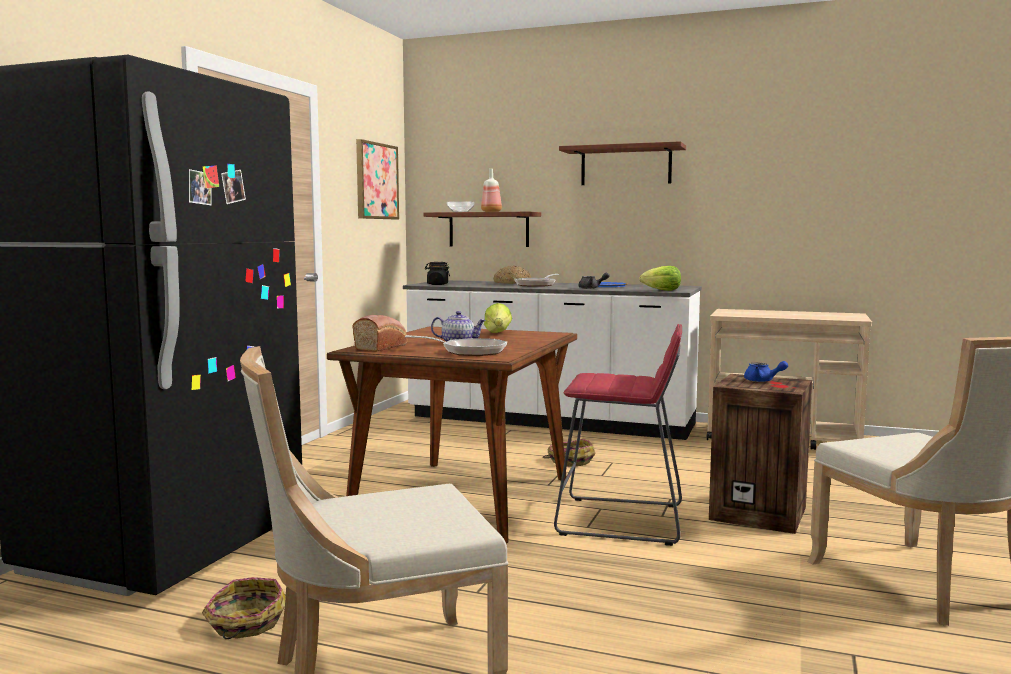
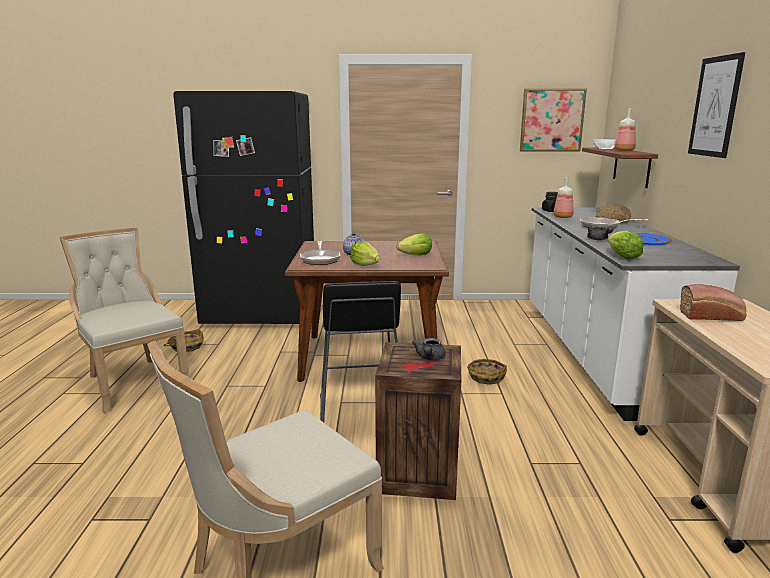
camera: 70 degrees right, 10 degrees up
(382, 347) = (326, 245): bread -> bread (712, 316)
(474, 285) = (562, 217): none -> bottle
(523, 344) = (365, 265): none -> lettuce
(621, 520) = (360, 412): red stool -> black stool
(626, 166) = (715, 107): shelf -> picture
(762, 381) = (429, 358): blue teapot -> grey teapot

